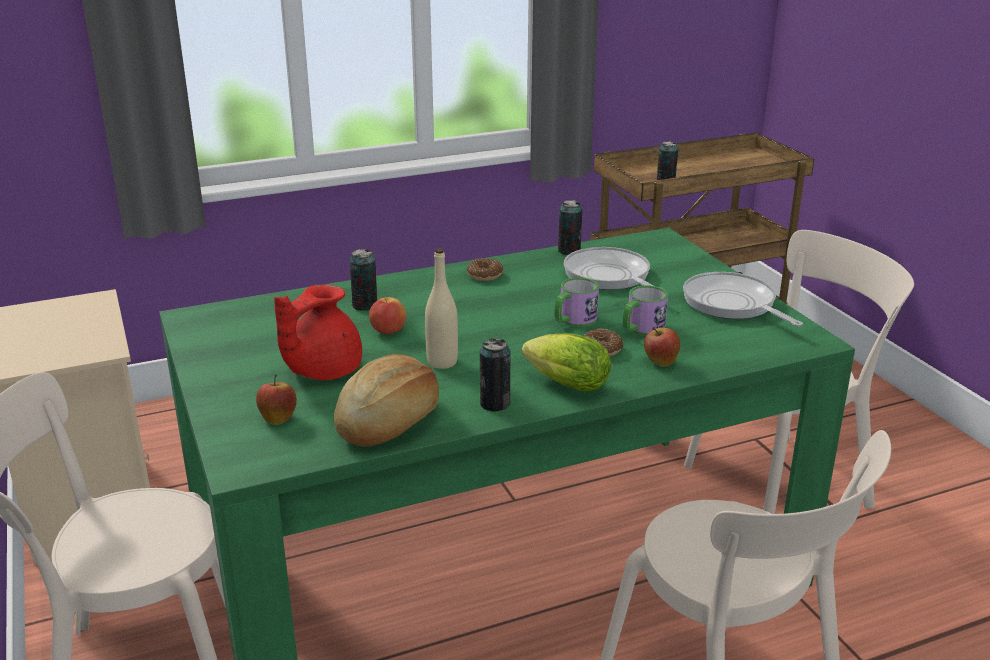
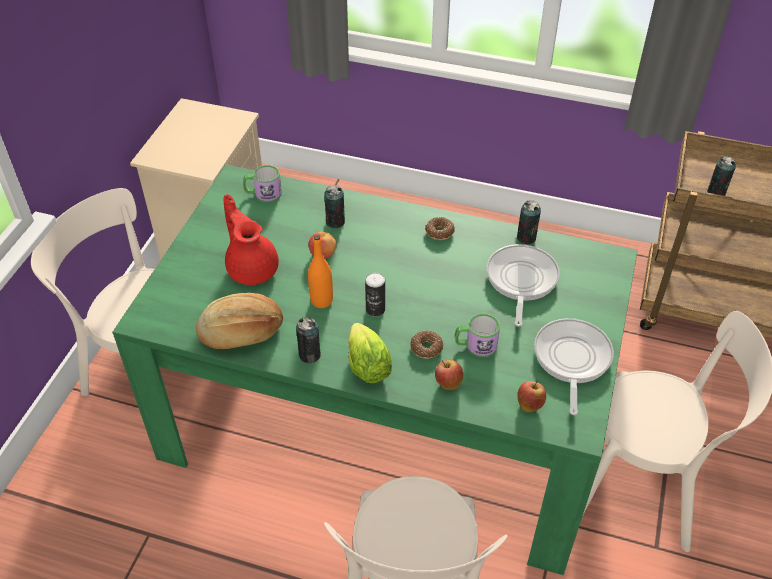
camera: 40 degrees right, 20 degrees up
(278, 418) = (193, 294): apple -> apple (529, 405)
(321, 370) = (252, 267): red teapot -> red teapot turned 75 degrees clockwise
(442, 362) = (321, 301): beige bottle -> orange bottle
(508, 345) = (375, 309): none -> can
(573, 320) = (442, 310): mug -> mug (263, 193)

